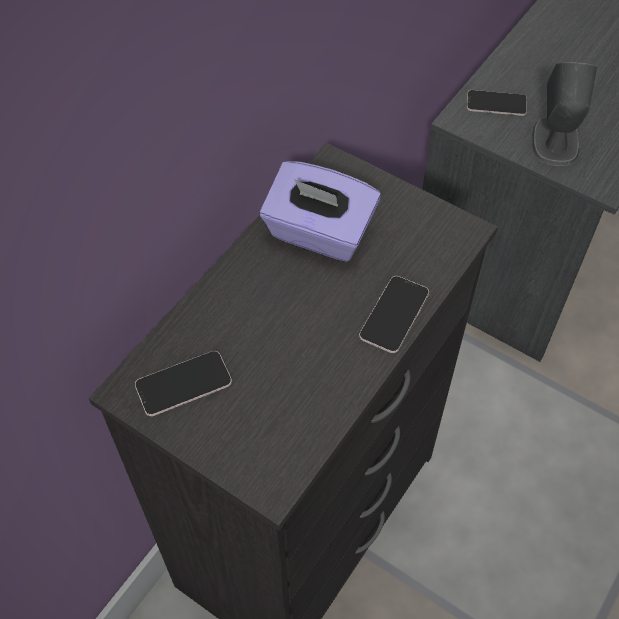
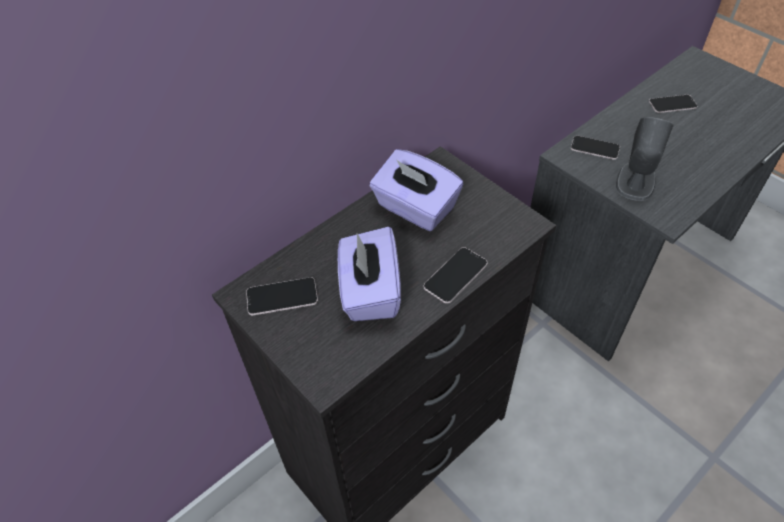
camera: 15 degrees right, 5 degrees down
(294, 356) = (370, 292): none -> purple tissue box
(576, 31) = (672, 104): none -> phone

